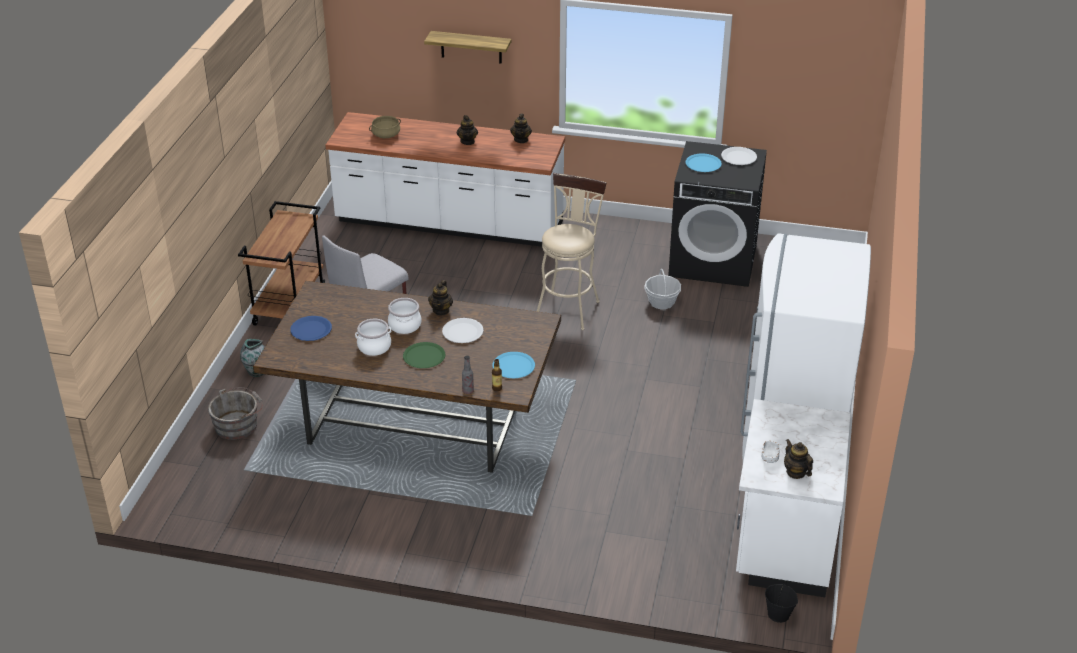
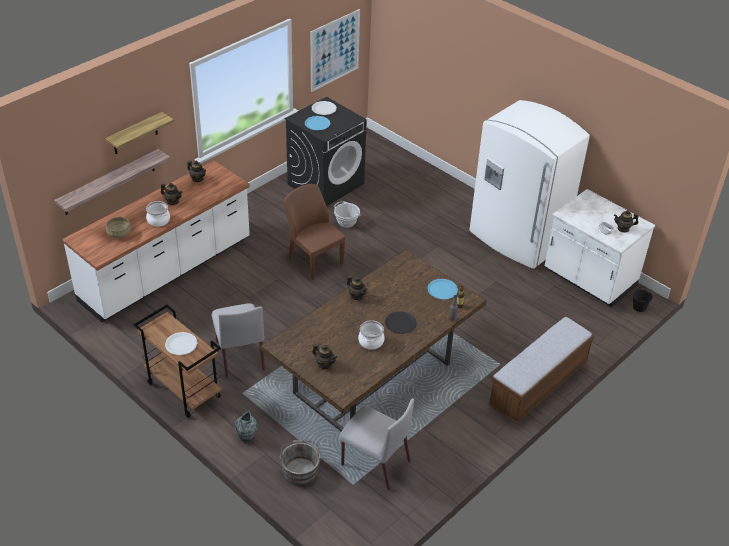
camera: 60 degrees left, 5 degrees up
(287, 473) = (374, 462): none -> grey chair
(311, 329) = (324, 364): blue plate -> teapot
(404, 325) = (359, 318): cooking pot -> cooking pot (158, 220)
(424, 356) = (400, 323): green plate -> black plate
(430, 87) = (109, 182): none -> shelf
(462, 332) = (388, 296): white plate -> white plate (181, 344)
(525, 562) = (538, 385): none -> bench
(569, 307) = (315, 260): beige stool -> brown chair
(810, 98) = (335, 50): none -> picture

